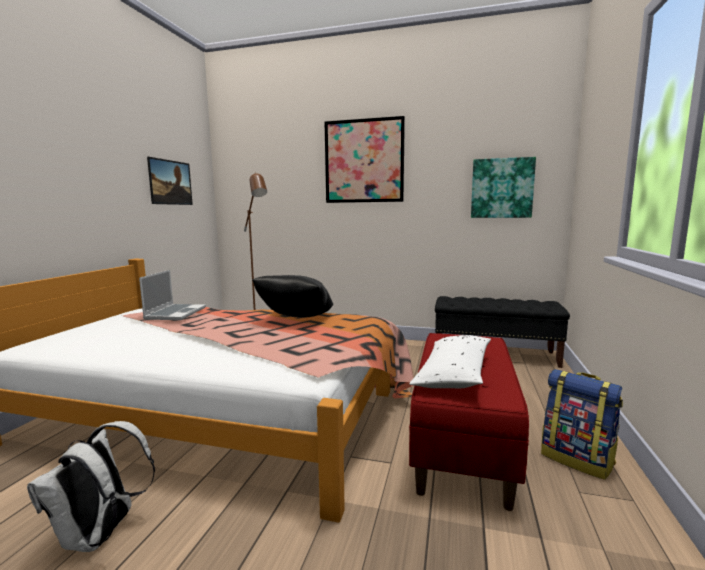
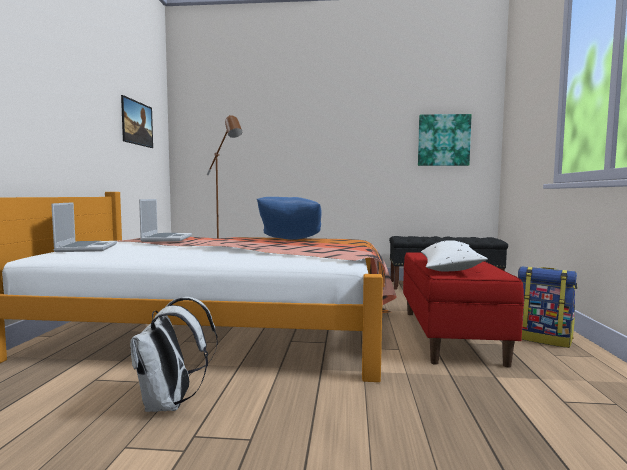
camera: 10 degrees left, 5 degrees down
(86, 329) = (86, 248): none -> laptop
(296, 320) = (290, 240): black pillow -> blue pillow
(364, 161) = (321, 114): picture -> none

